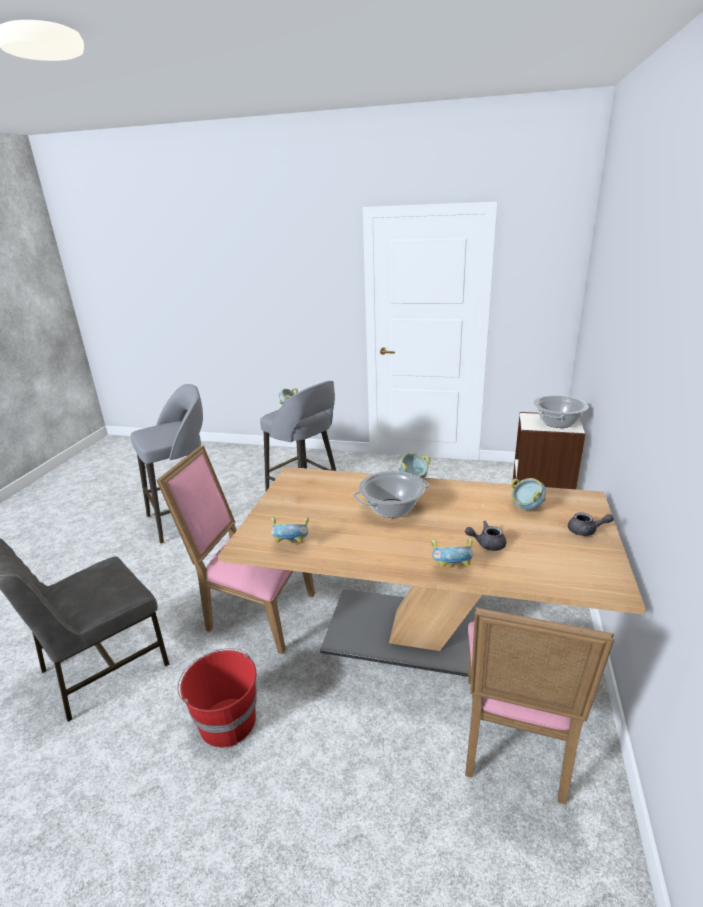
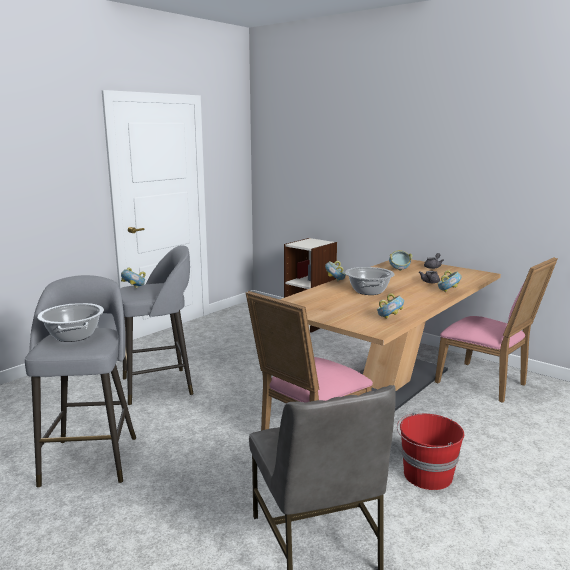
camera: 65 degrees left, 10 degrees down
(557, 422) = (314, 242): cooking pot -> cooking pot (73, 335)

